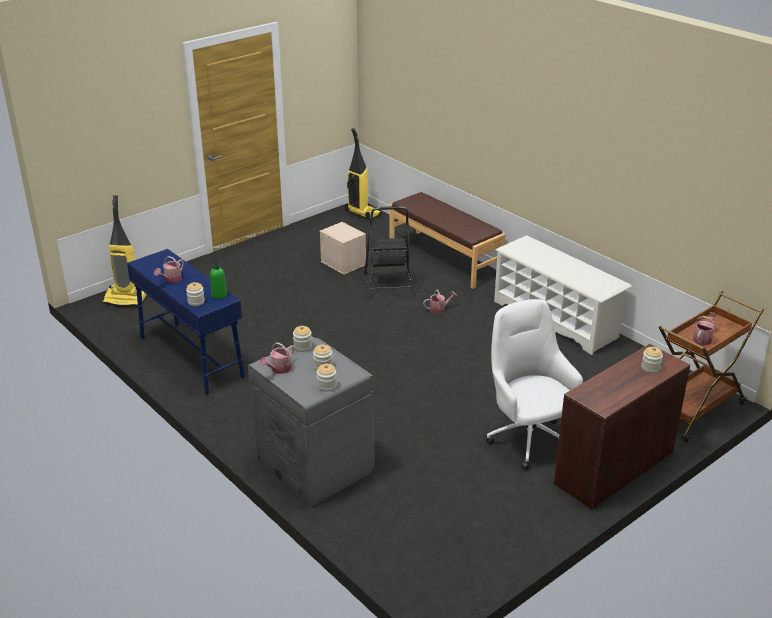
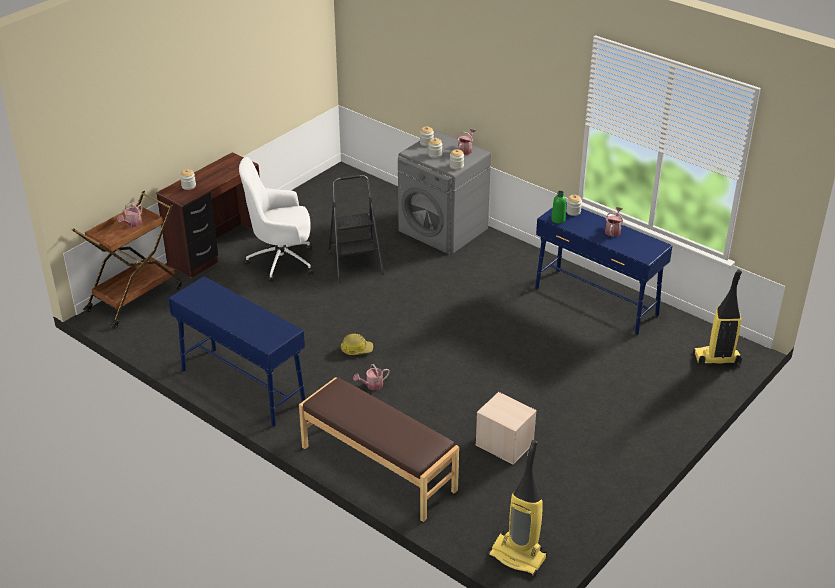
camera: 170 degrees right, 5 degrees up
(388, 286) = (437, 413): black step ladder -> black step ladder (355, 261)
(449, 338) = (356, 349): none -> hard hat
(528, 439) = (281, 263): white office chair -> white office chair turned 120 degrees clockwise
(556, 319) = (243, 386): white shoe rack -> blue console table

